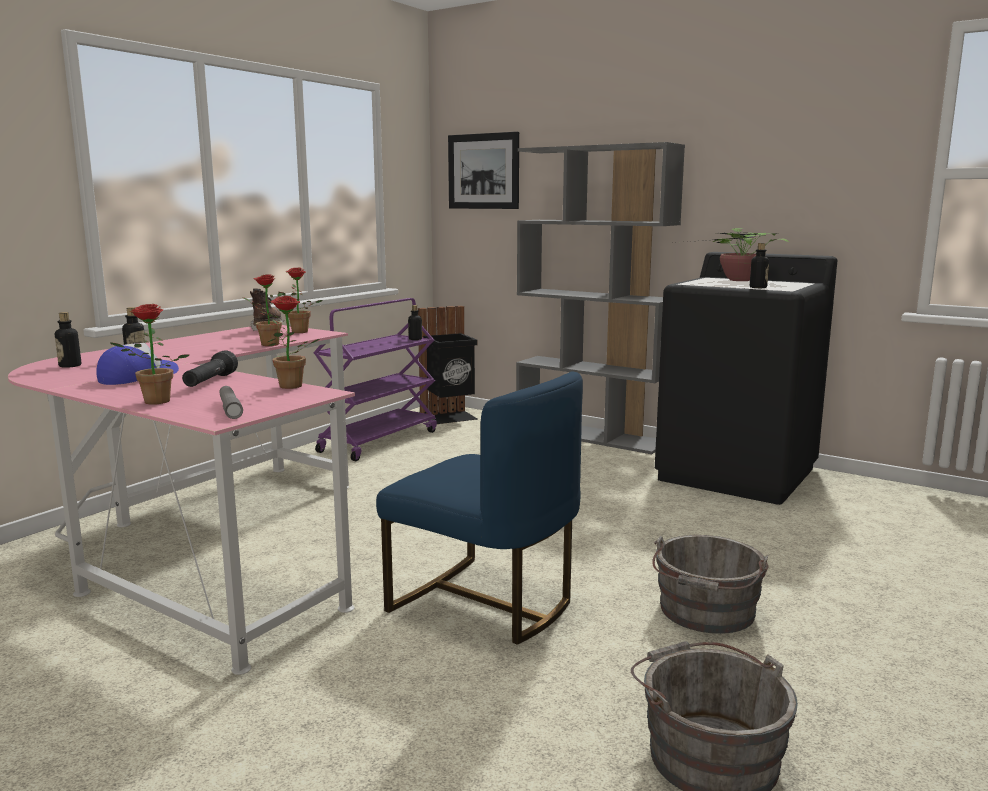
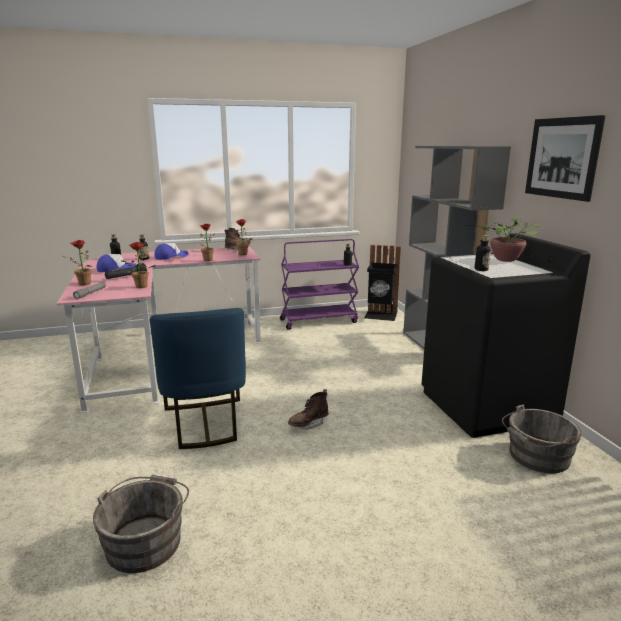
camera: 40 degrees right, 5 degrees up
(180, 349) = (171, 257): none -> cap
(483, 171) = (419, 158): picture -> picture (562, 158)
(613, 552) = (308, 424): none -> brown boot
(705, 613) = (285, 478): grey bucket -> grey bucket (536, 457)

